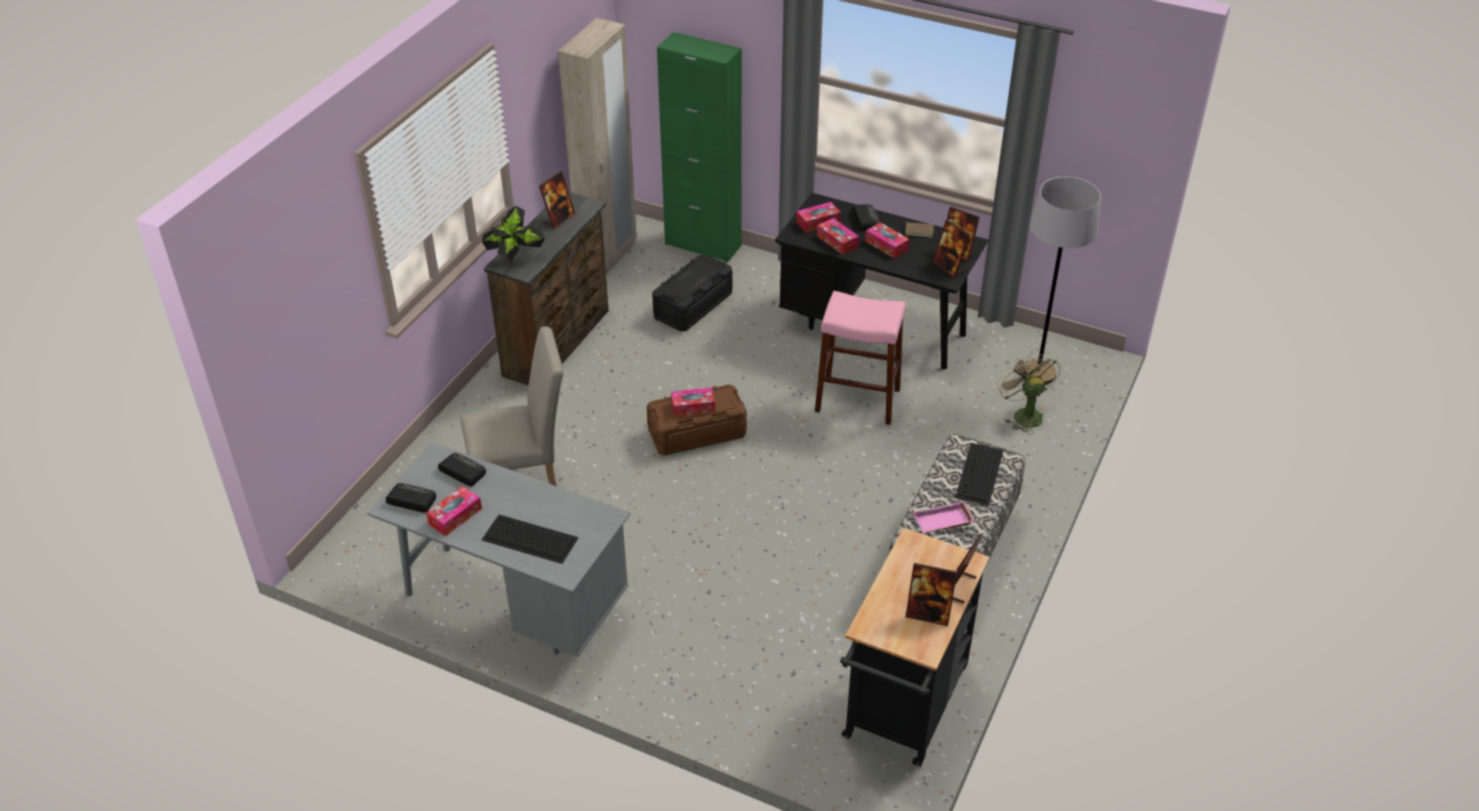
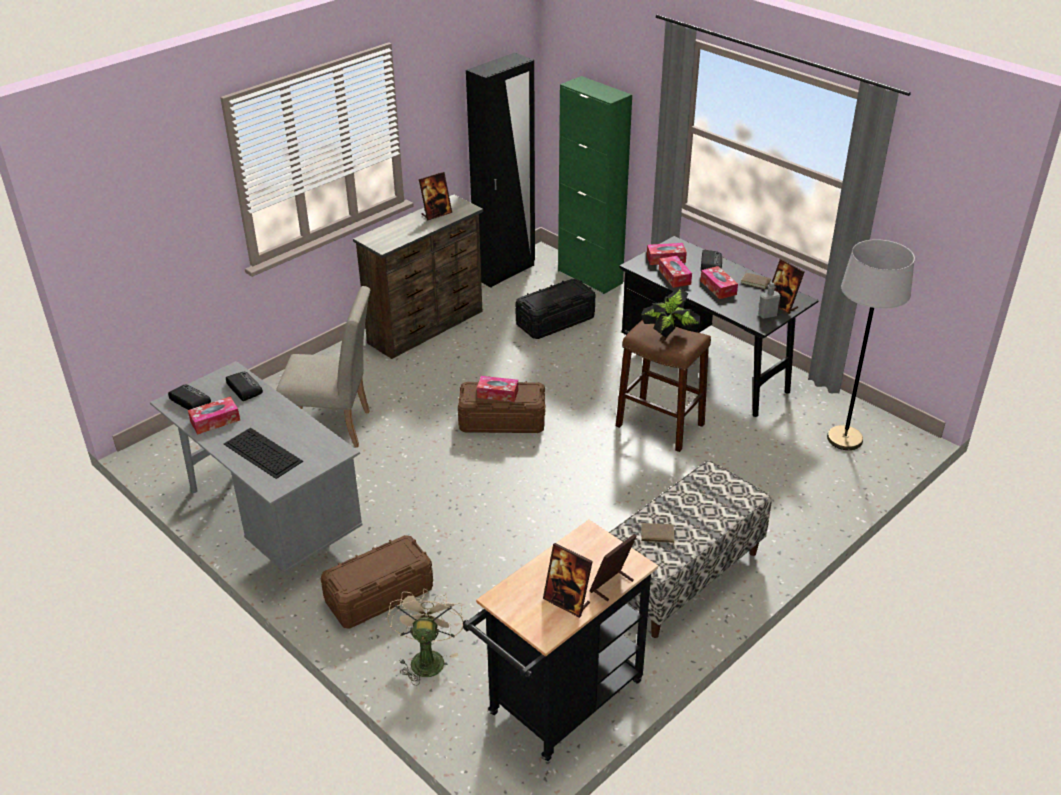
camera: 20 degrees right, 5 degrees down
(516, 258) = (382, 236): potted plant -> potted plant (669, 338)
(608, 258) = (505, 272): beige wardrobe -> black wardrobe
(673, 653) = (379, 595): none -> brown storage box
(857, 400) = (659, 425): pink stool -> brown stool
(942, 523) = (657, 535): pink tray -> brown book
(948, 267) = (767, 315): picture frame -> grey bottle
(980, 474) = (717, 501): keyboard -> none
(1023, 414) = (813, 471): beige fan -> beige fan (426, 657)

